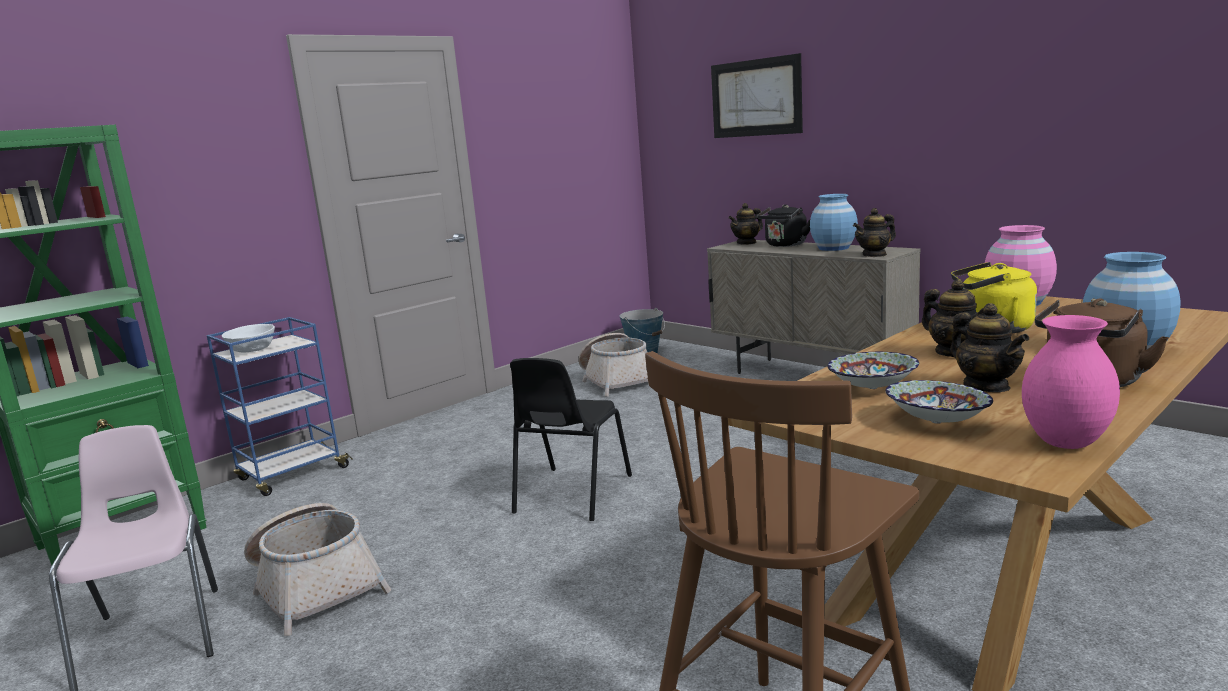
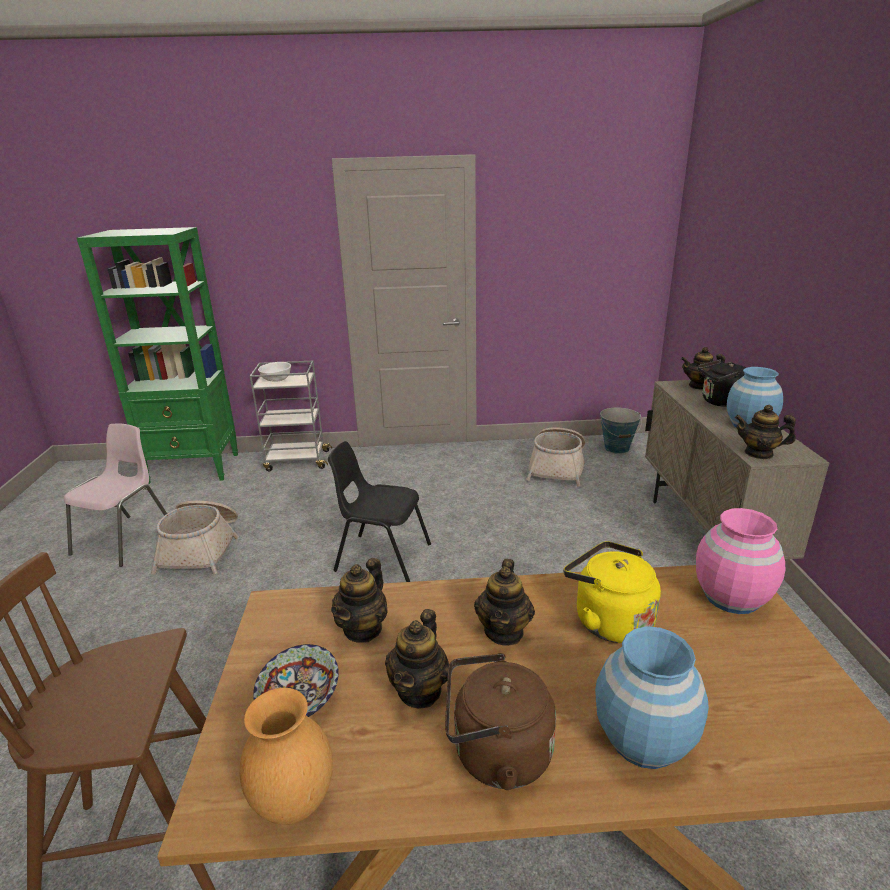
camera: 40 degrees right, 10 degrees up
(291, 474) = (296, 461): blue cart -> grey cart
(571, 494) = (382, 557): black chair -> black chair turned 45 degrees clockwise
(755, 98) = (751, 238): picture -> none
(872, 387) = (363, 629): bowl -> teapot
(1065, 442) = (296, 802): pink vase -> brown vase

